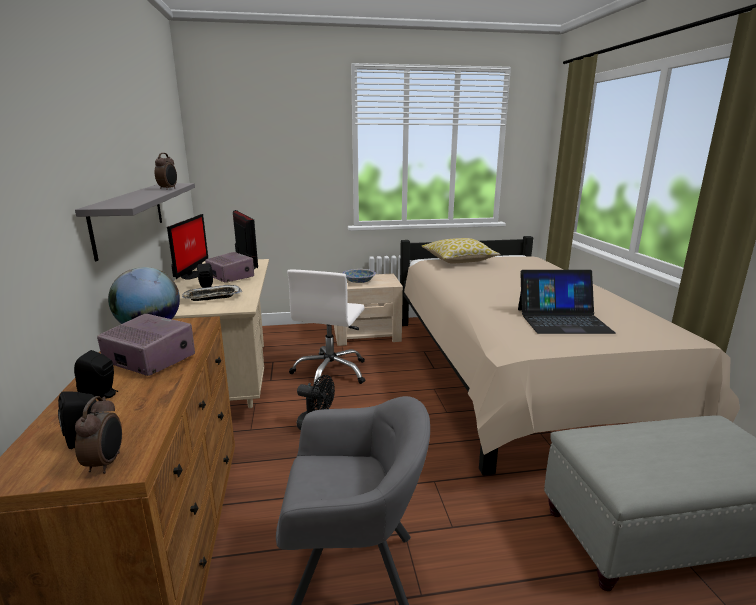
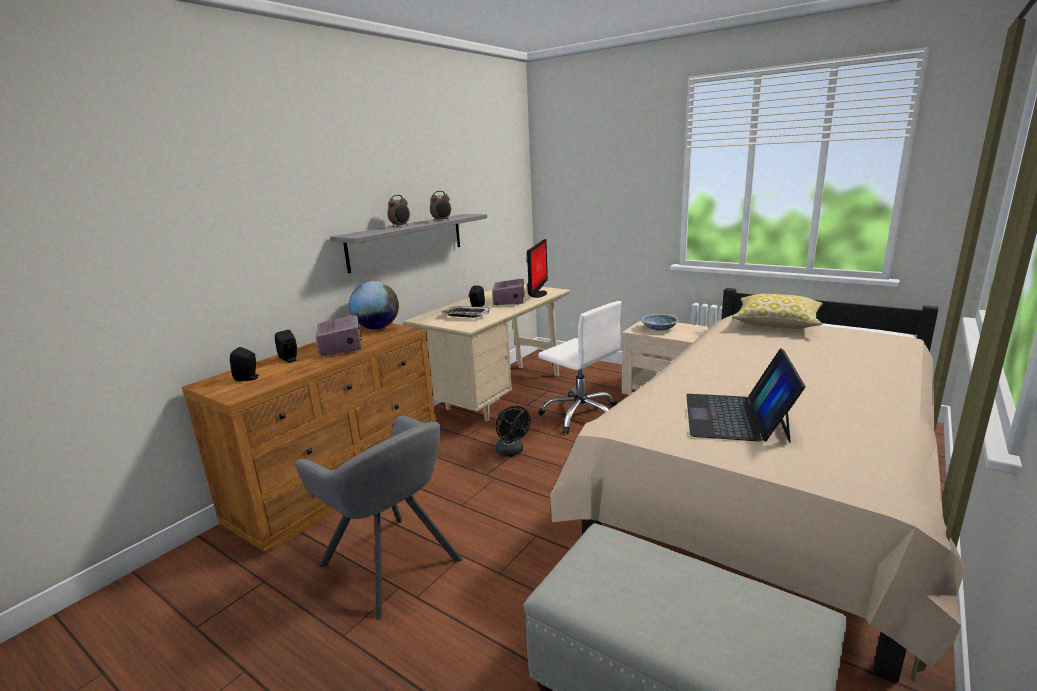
camera: 45 degrees right, 0 degrees up
(106, 463) = (234, 392): alarm clock -> alarm clock (400, 226)
(191, 275) = (487, 295): monitor -> none
(331, 372) = (581, 415): white office chair -> white office chair turned 105 degrees counterclockwise
(562, 320) = (736, 417): laptop -> laptop turned 60 degrees clockwise

